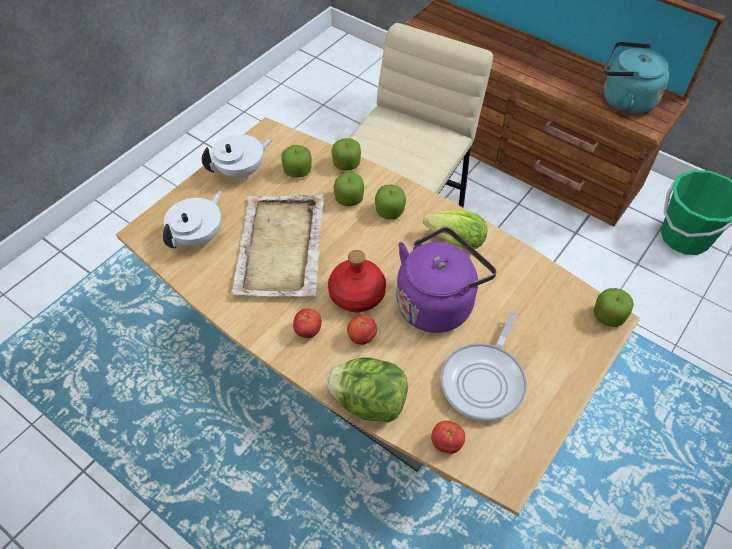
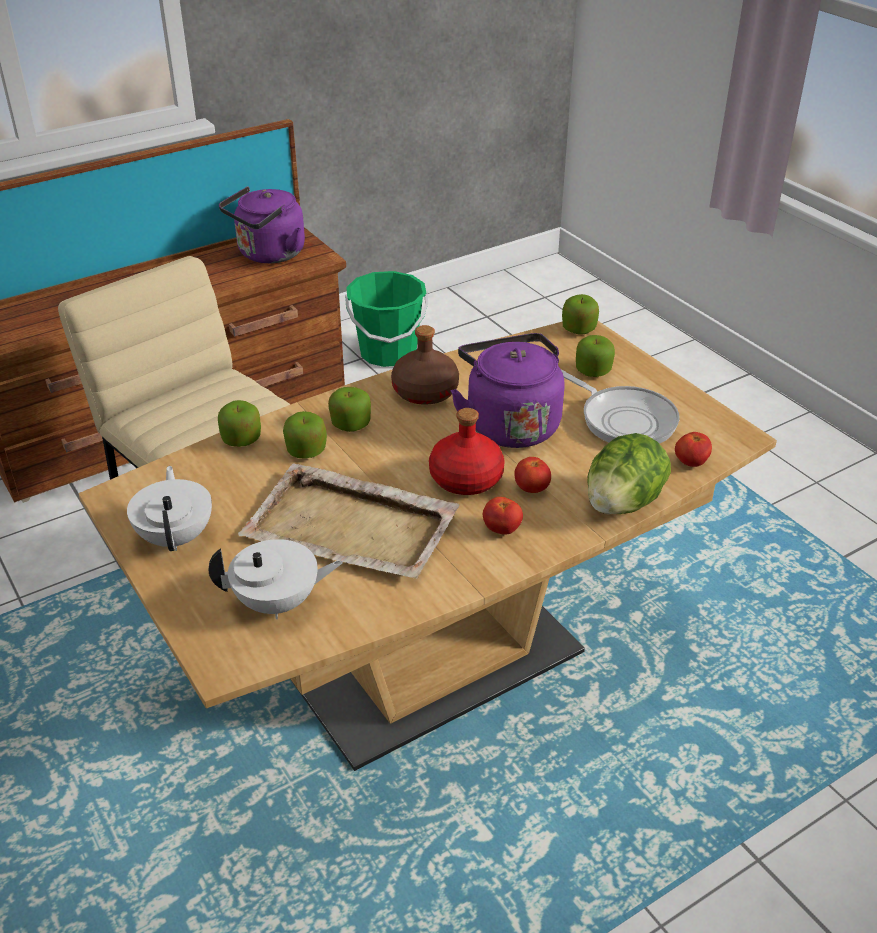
camera: 70 degrees left, 15 degrees down
(199, 237) = (278, 603): white teapot -> white teapot turned 120 degrees clockwise
(297, 171) = (220, 483): apple -> apple (593, 371)
(452, 240) = (426, 392): lettuce -> brown bottle
(624, 100) = (268, 255): turquoise kettle -> purple kettle

